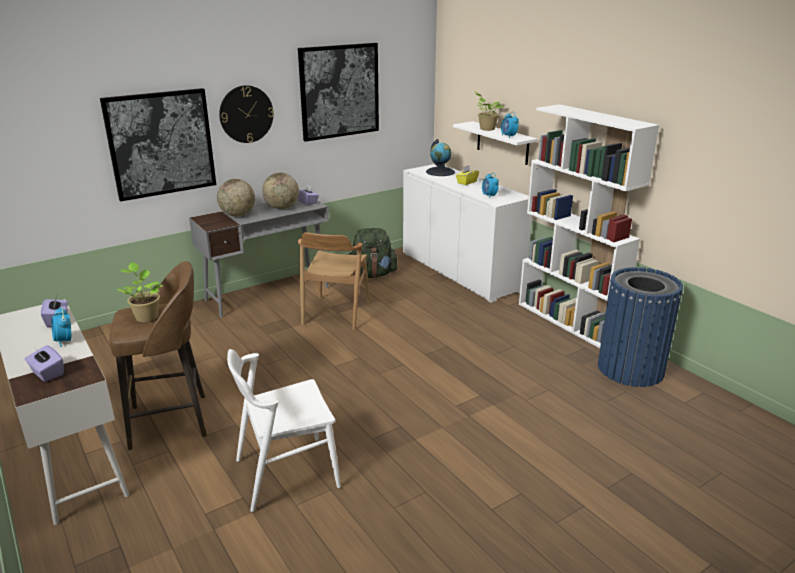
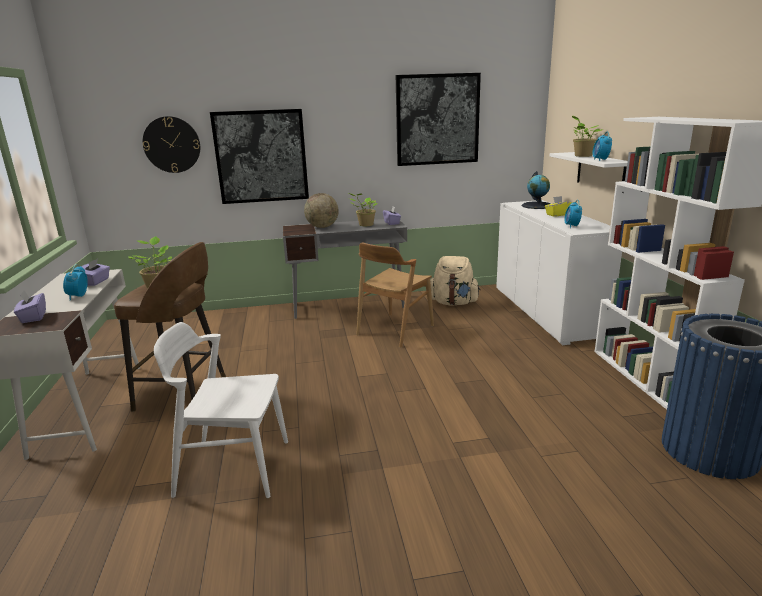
camera: 25 degrees right, 5 degrees down
(246, 114) = (341, 135): wall clock -> wall clock (172, 144)
(282, 207) = (365, 225): globe -> potted plant
(372, 274) = (453, 303): green backpack -> beige backpack

